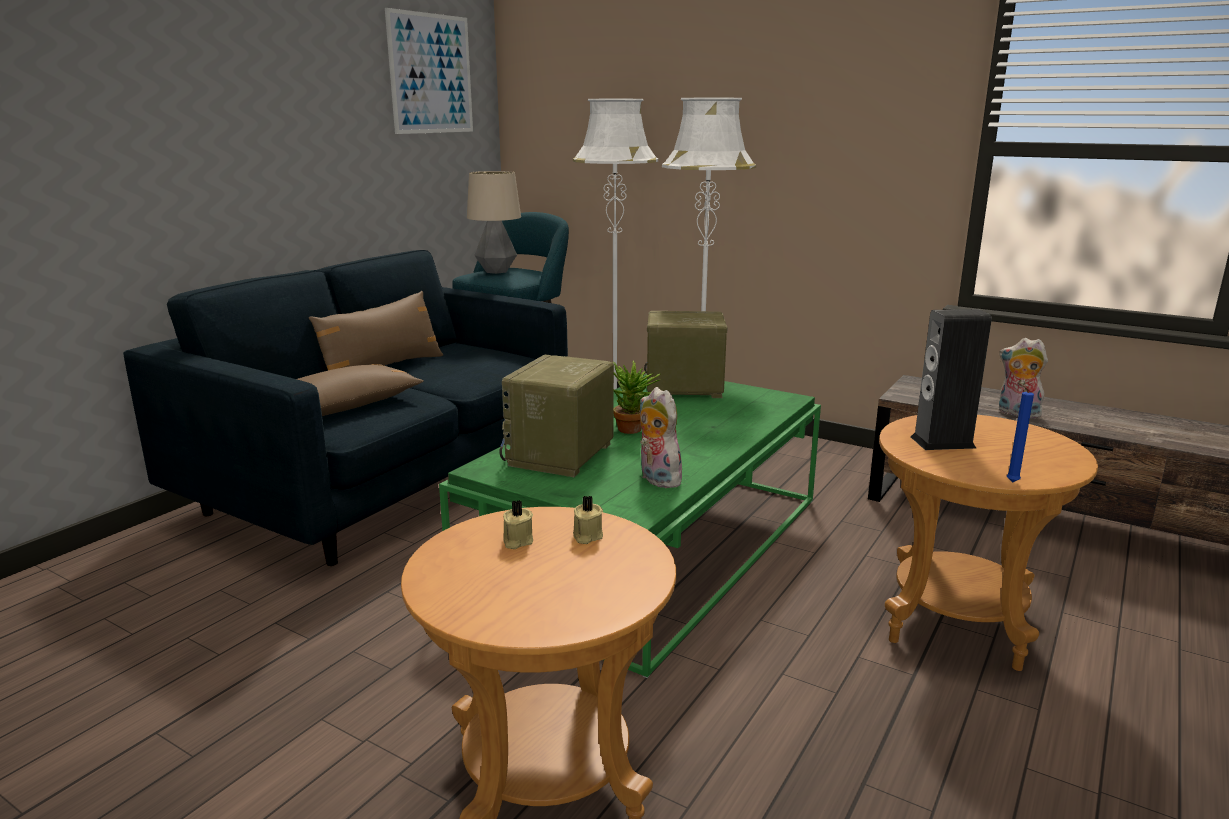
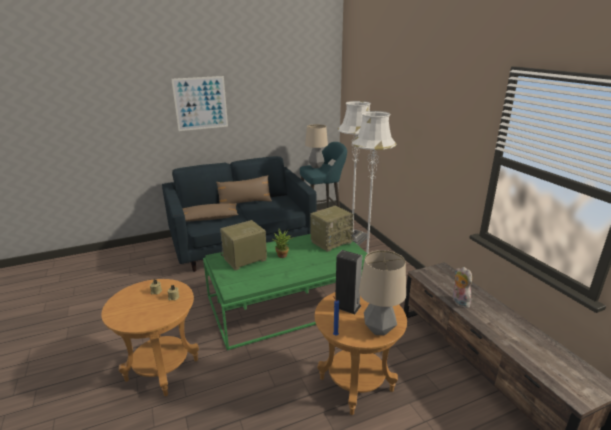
camera: 35 degrees right, 5 degrees up
(431, 74) = (302, 82): picture -> picture (200, 103)
(656, 479) = (257, 281): plush toy -> none
(682, 388) = (331, 241): radio -> radio turned 105 degrees clockwise
(1050, 454) = (379, 329): none -> table lamp

